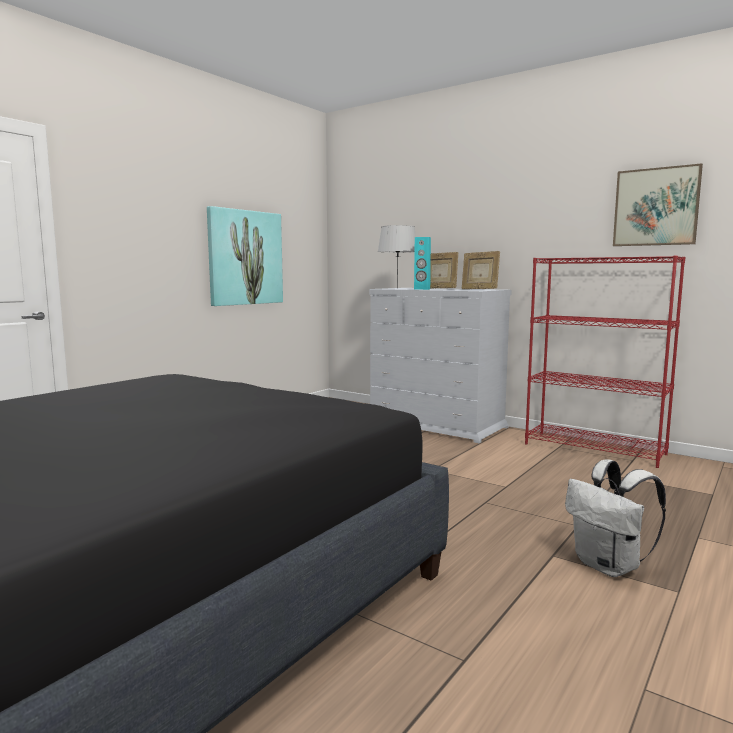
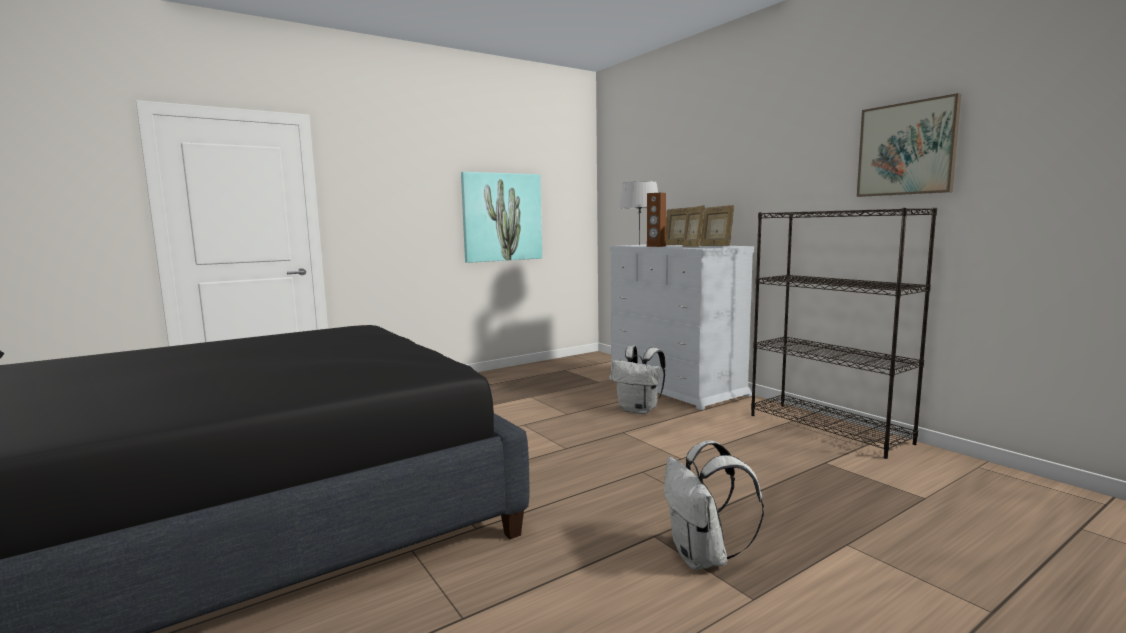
camera: 20 degrees right, 0 degrees up
(422, 289) = (656, 246): turquoise speaker -> brown speaker
(425, 448) = (639, 410): none -> white backpack
(462, 290) = (692, 247): none -> picture frame
(595, 449) = (828, 429): red bookcase -> black bookcase

